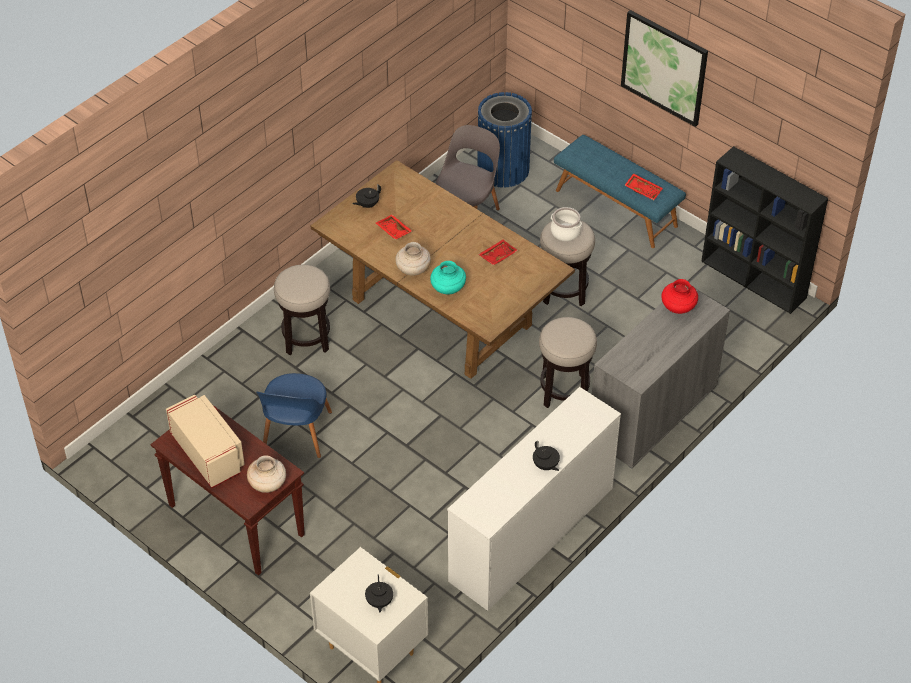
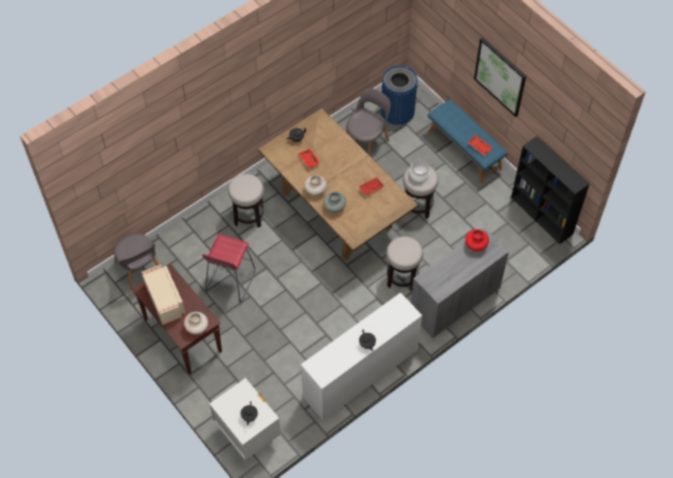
camera: 10 degrees right, 10 degrees up
(148, 435) = (139, 269): none -> grey chair
(296, 434) = (230, 282): blue chair -> red stool
(448, 288) = (334, 207): turquoise vase -> grey vase

